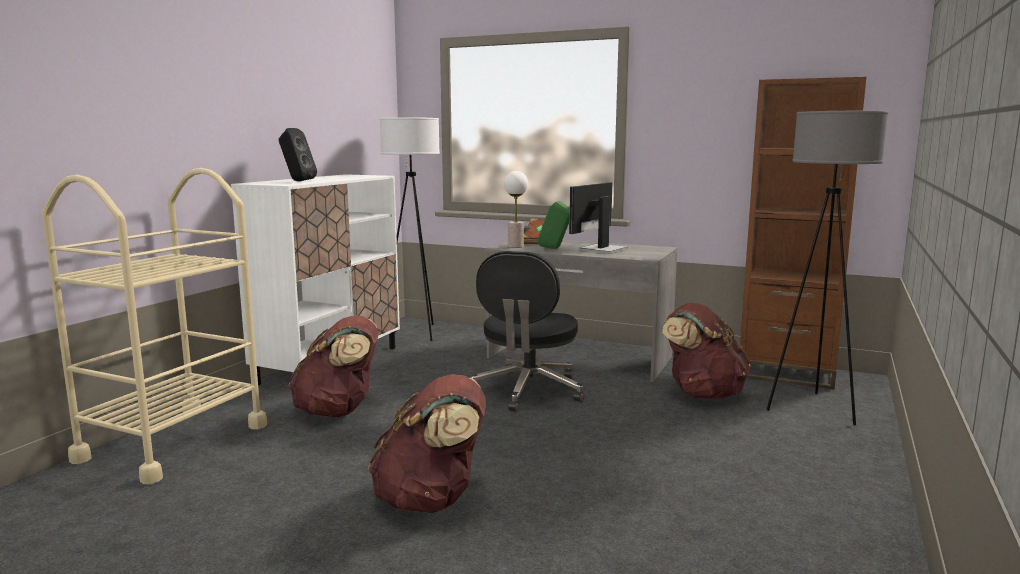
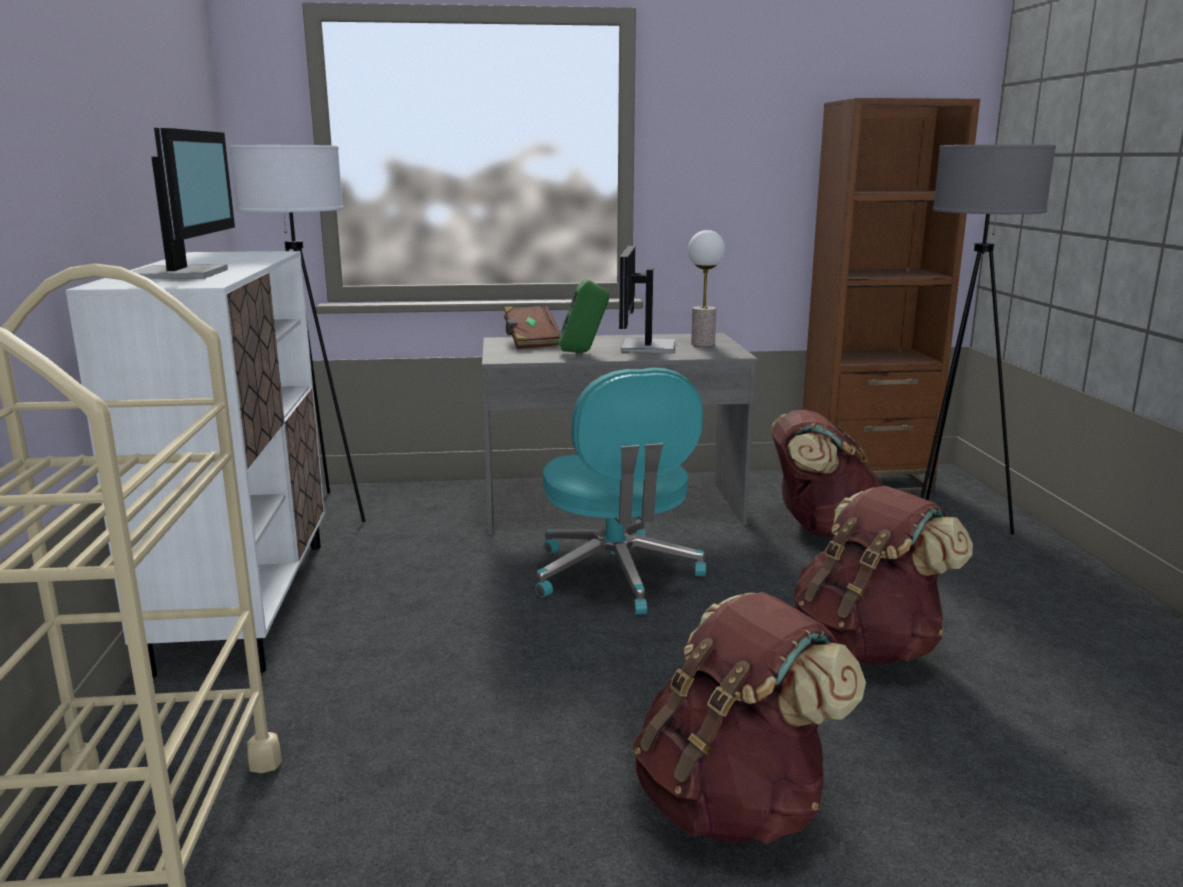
camera: 30 degrees left, 5 degrees up
(297, 181) = (183, 274): black speaker -> monitor
(339, 411) = (377, 688): brown backpack -> brown backpack (867, 646)
(516, 246) = (520, 355): table lamp -> table lamp (703, 344)
(528, 391) = (616, 576): black office chair -> turquoise office chair

